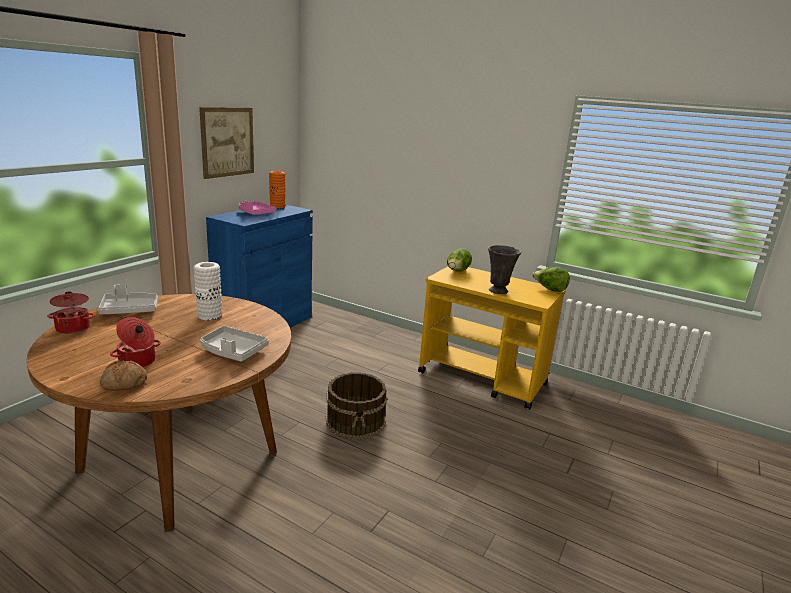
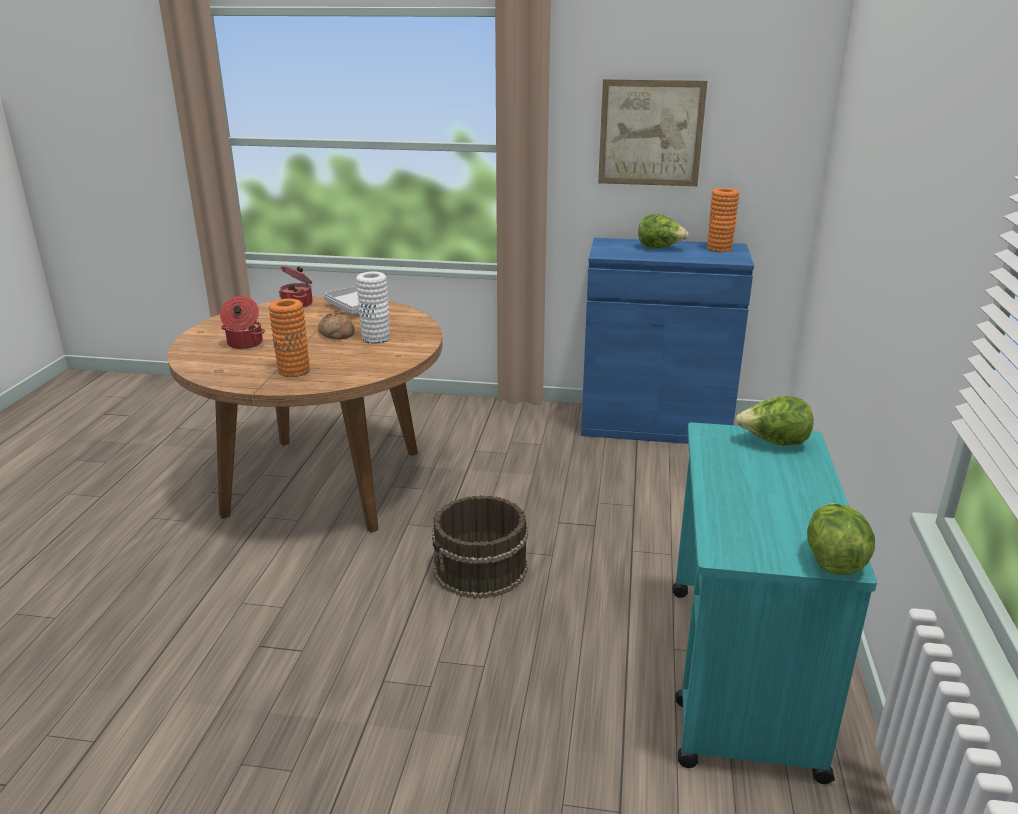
camera: 70 degrees right, 5 degrees up
(124, 383) = (200, 352): bread -> bread (336, 334)
(233, 351) = (293, 371): grey tray -> orange vase
(255, 213) = (660, 248): pink tray -> lettuce
(483, 379) = (740, 677): yellow cart -> turquoise cart
(498, 291) = (723, 498): grey vase -> none

